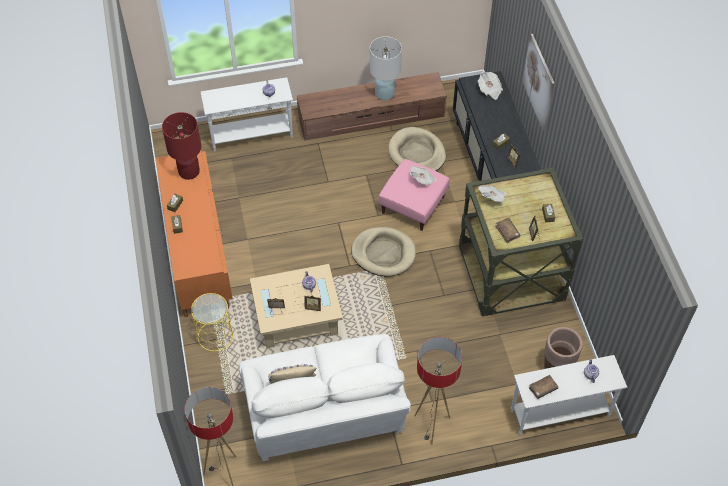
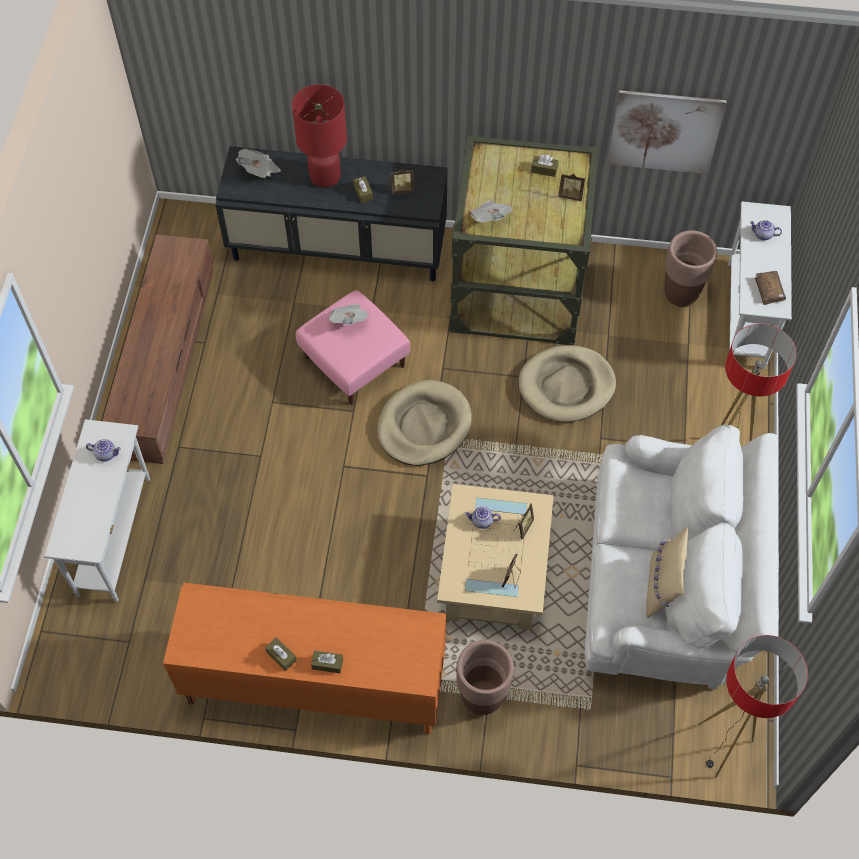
camera: 70 degrees left, 5 degrees up
(189, 171) = (220, 617): red table lamp -> red table lamp (325, 176)
(215, 336) = (481, 697): yellow side table -> brown planter
(384, 93) = (161, 313): white table lamp -> none
(417, 153) = (264, 326): beige dog bed -> beige dog bed (566, 386)
(507, 232) = (555, 222): brown book -> none
(538, 82) = (351, 77): picture -> picture (664, 132)

